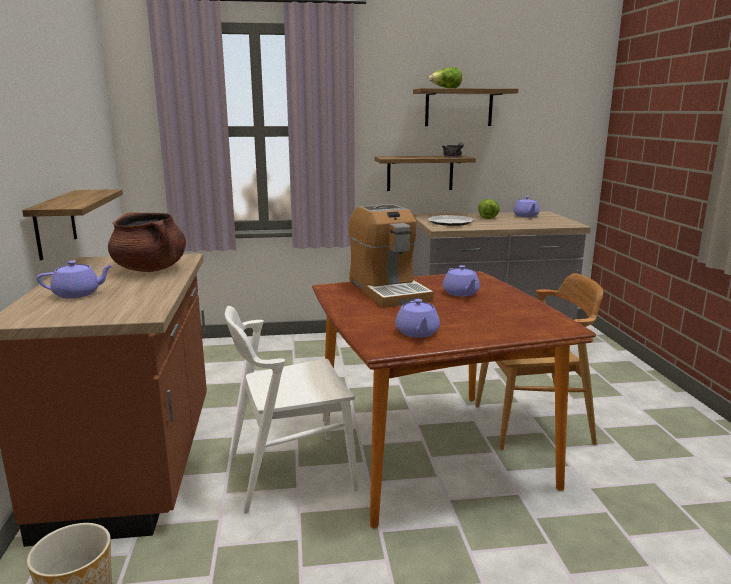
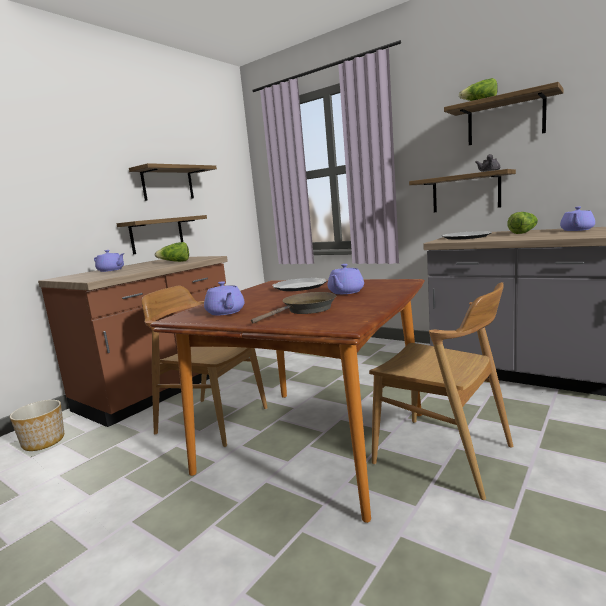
camera: 45 degrees right, 5 degrees down
(56, 137) = (167, 184): none -> shelf
(150, 269) = (175, 262): brown cooking pot -> lettuce
(290, 472) = (212, 420): white chair -> brown chair
(388, 291) = (300, 286): coffee machine -> plate
(417, 333) = (225, 312): purple teapot -> purple teapot turned 60 degrees counterclockwise
(490, 318) = (306, 310): none -> brown frying pan

